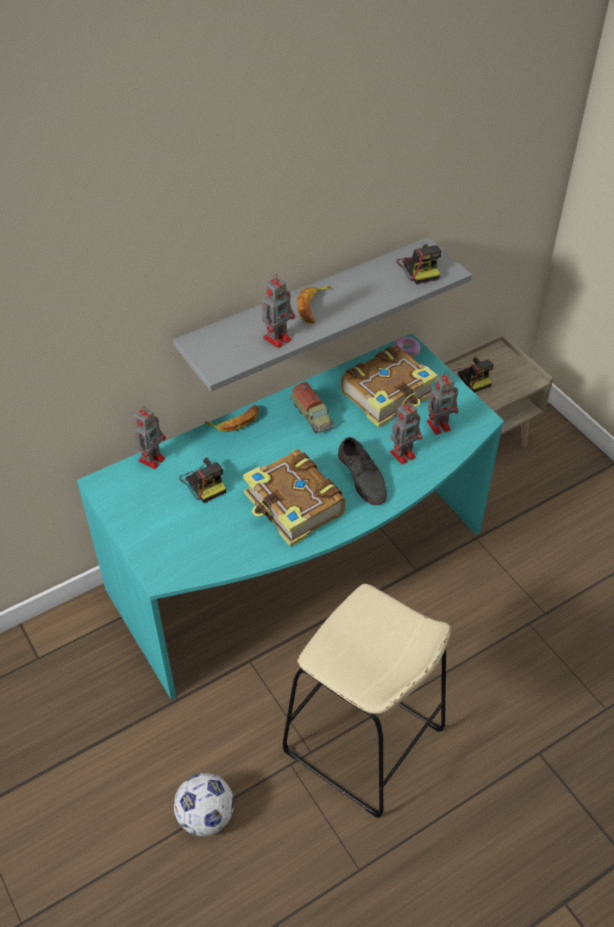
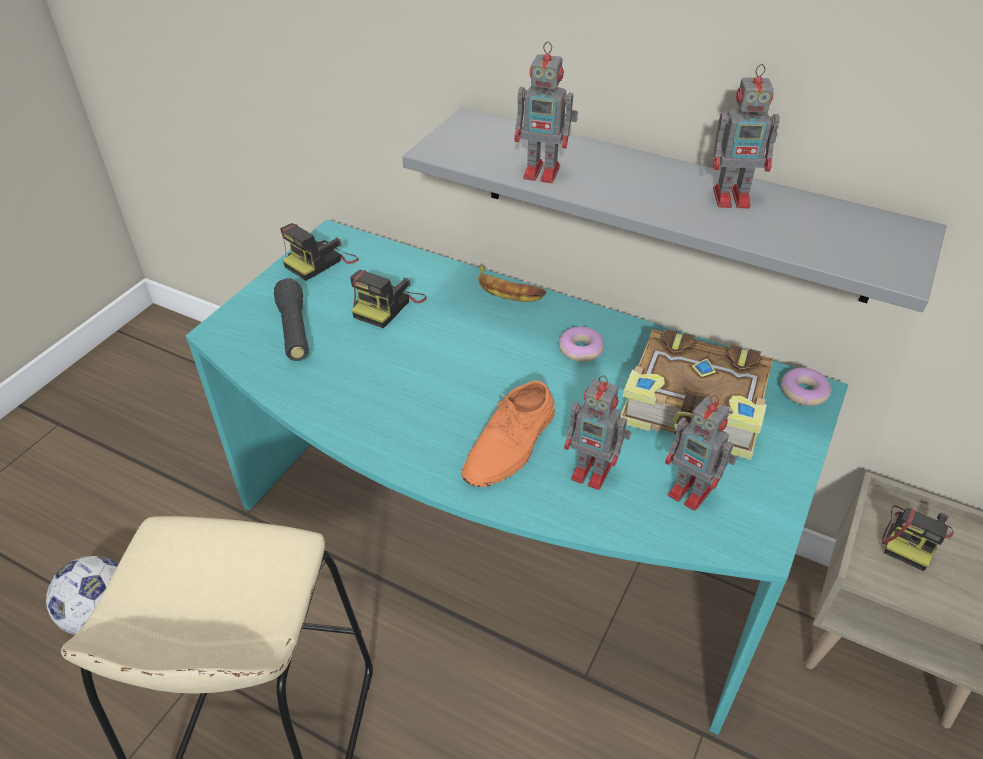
camera: 60 degrees right, 5 degrees down
(152, 458) = (395, 254): toy robot -> toy robot (733, 197)
(191, 537) = (294, 330): none -> black flashlight
(293, 507) = (402, 397): book -> none
(312, 415) = (580, 349): toy truck -> donut
(313, 307) = (640, 178): banana -> none
(363, 476) = (511, 444): grey shoe -> orange shoe
(419, 268) = (857, 240): camera -> camera (321, 261)

